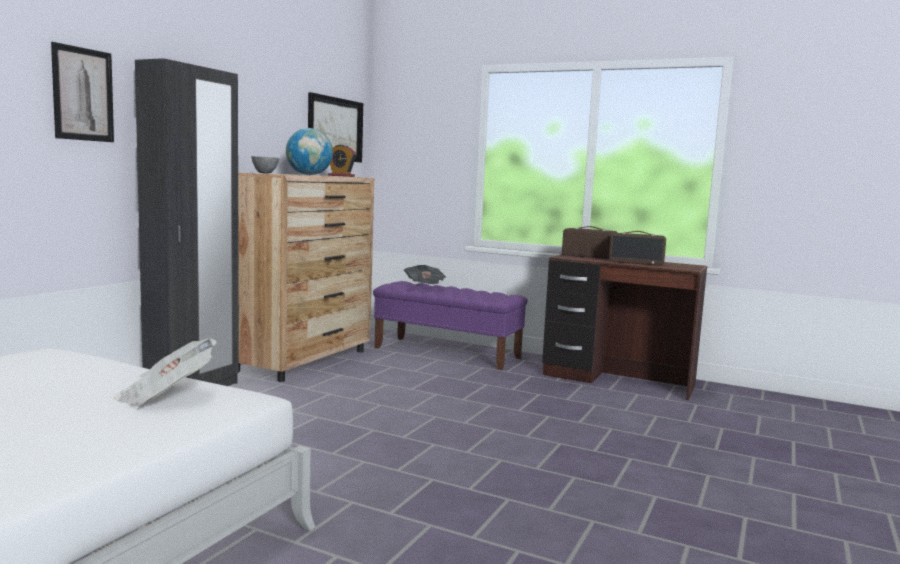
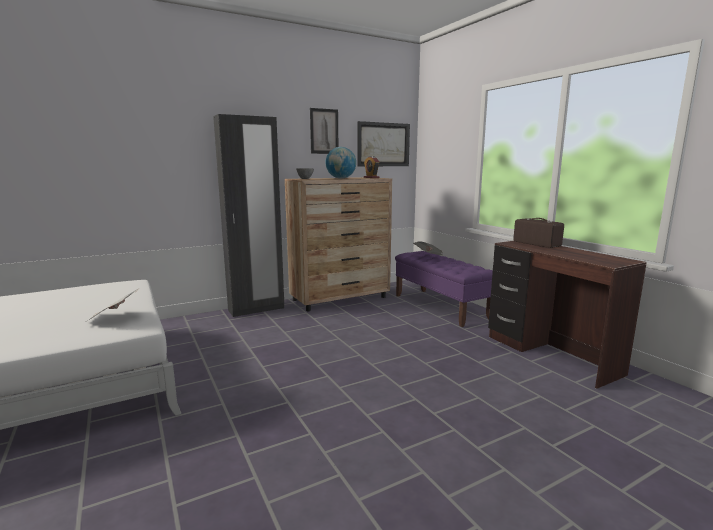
camera: 35 degrees right, 5 degrees up
(83, 94) = (183, 139): picture -> picture (324, 131)
(636, 262) = (566, 253): radio -> none

